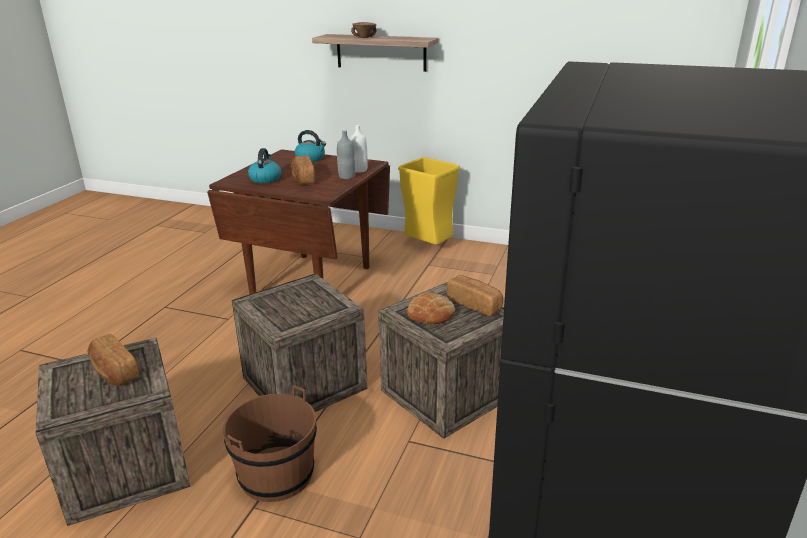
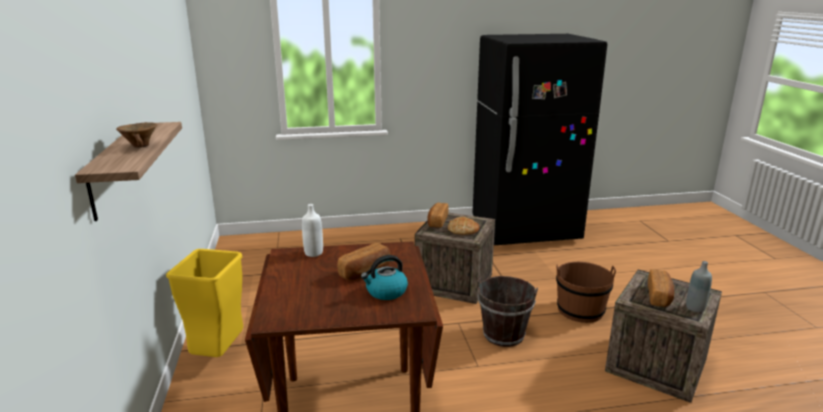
camera: 120 degrees left, 5 degrees down
(304, 383) = (504, 335): crate -> brown bucket
(311, 158) = (286, 293): kettle -> none
(346, 177) = (340, 253): grey bottle -> grey bottle (695, 308)

